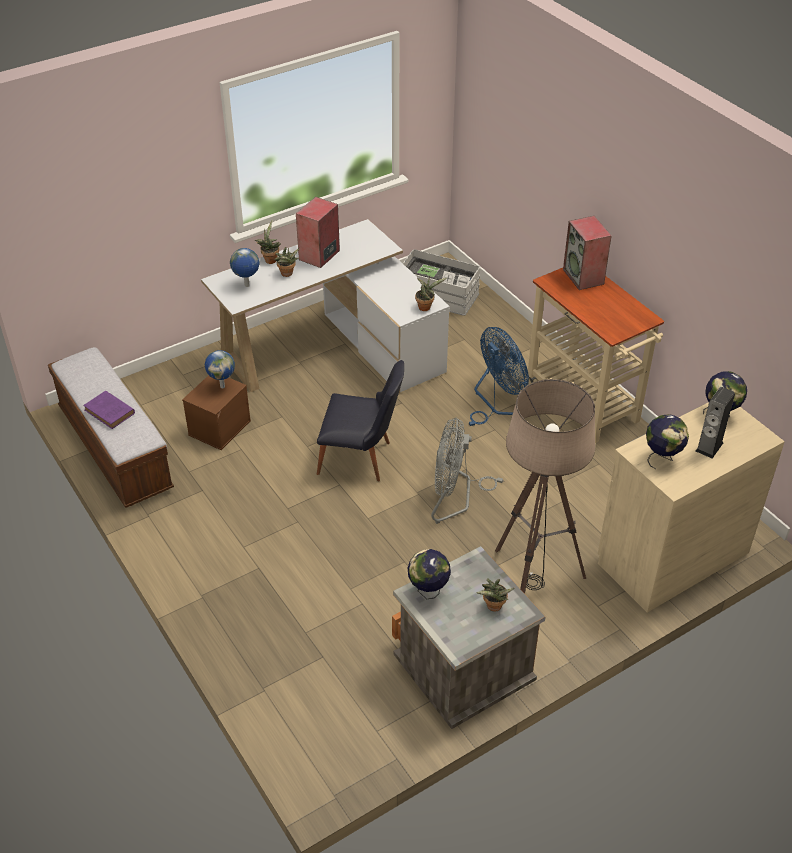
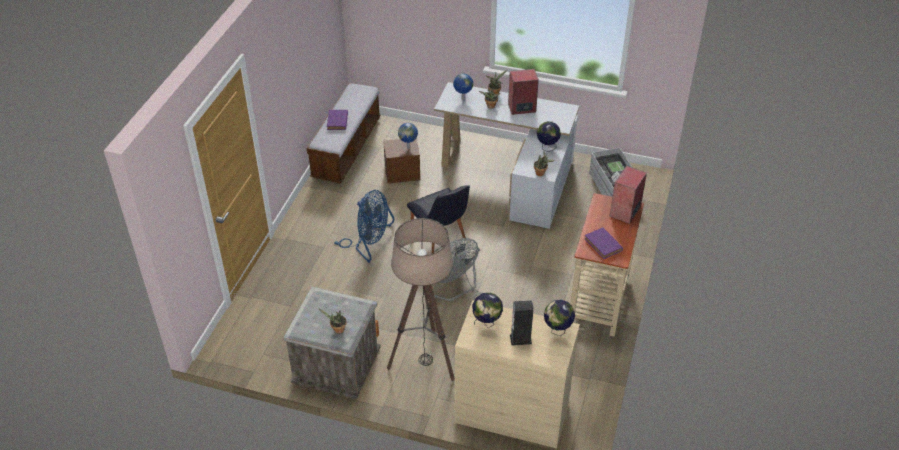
camera: 50 degrees right, 0 degrees up
(428, 591) = (324, 299): globe -> globe (547, 147)
(496, 400) = (552, 263): blue fan -> blue fan (368, 242)
(617, 317) = (603, 245): none -> purple book

